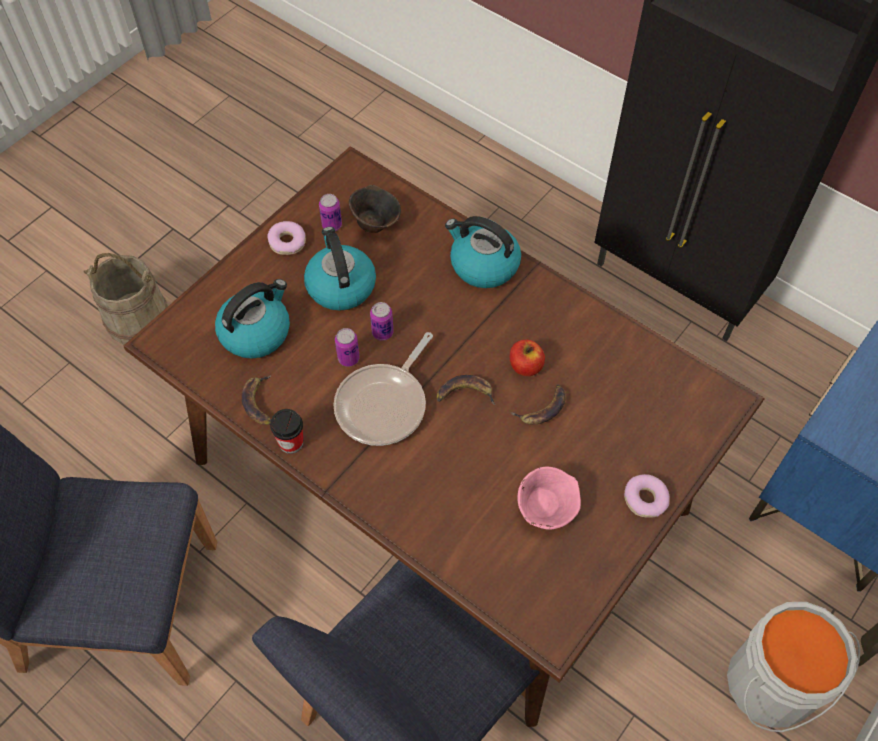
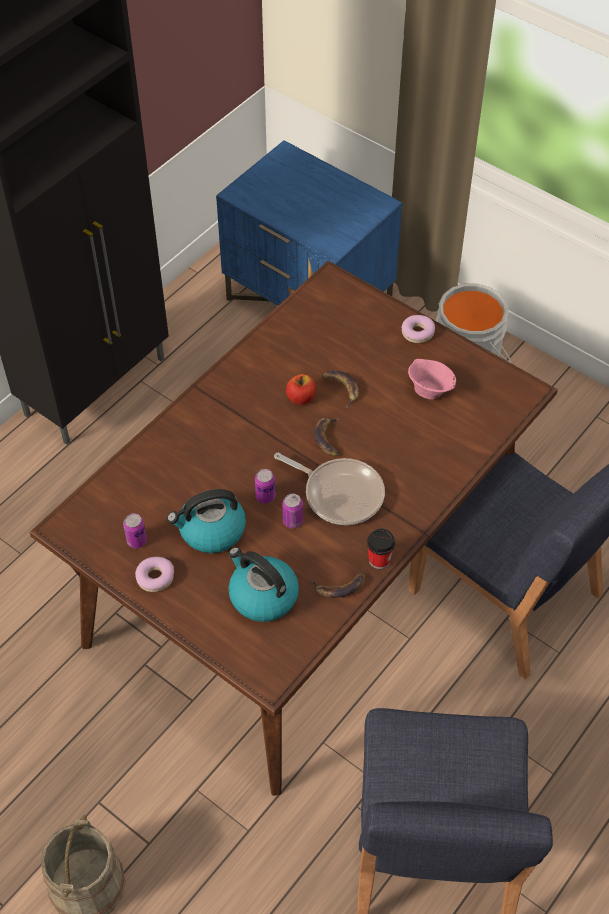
camera: 90 degrees left, 5 degrees down
(375, 222) = (136, 505): brown bowl -> none
(483, 265) = (193, 424): kettle -> none

